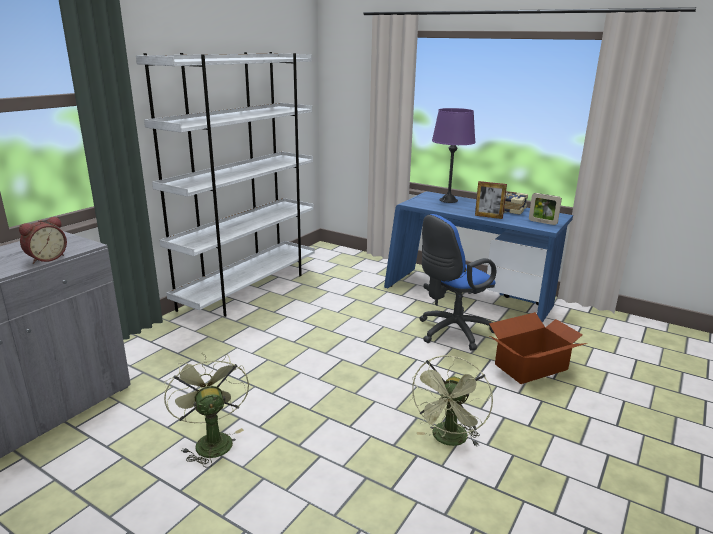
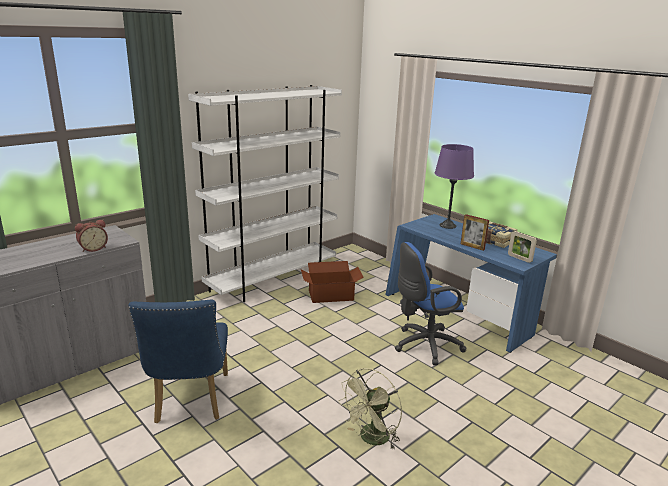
camera: 15 degrees right, 0 degrees up
(211, 440) = (189, 402): green fan -> blue chair
(532, 367) = (480, 390): cardboard box -> cardboard box (331, 295)

